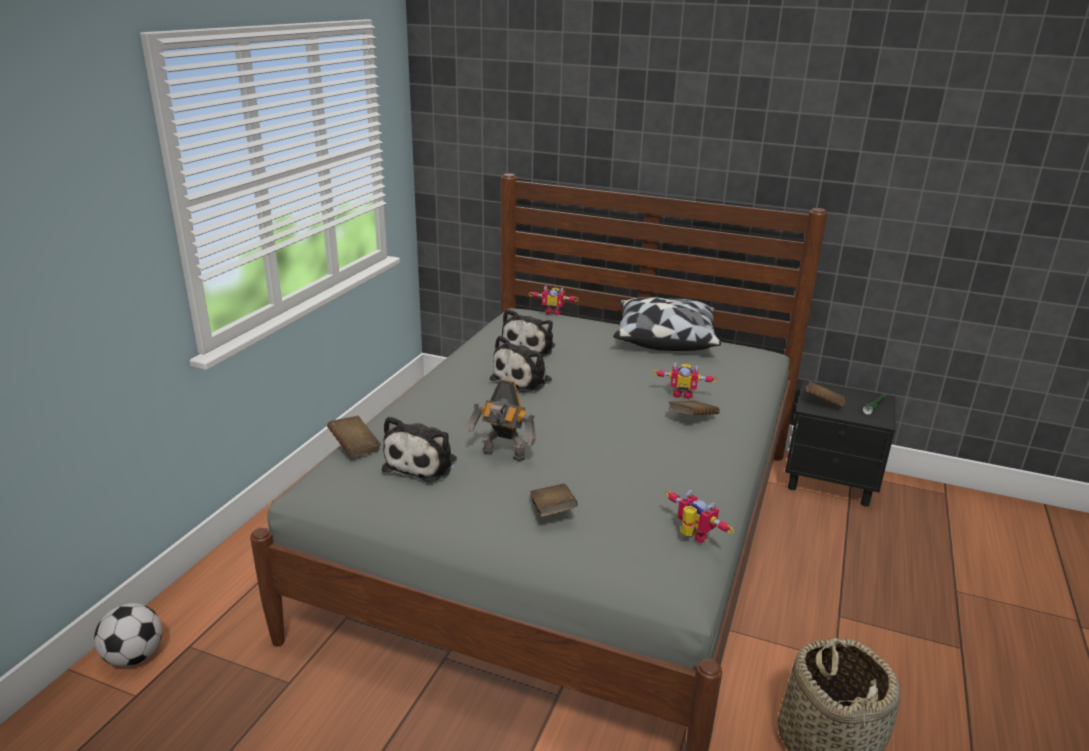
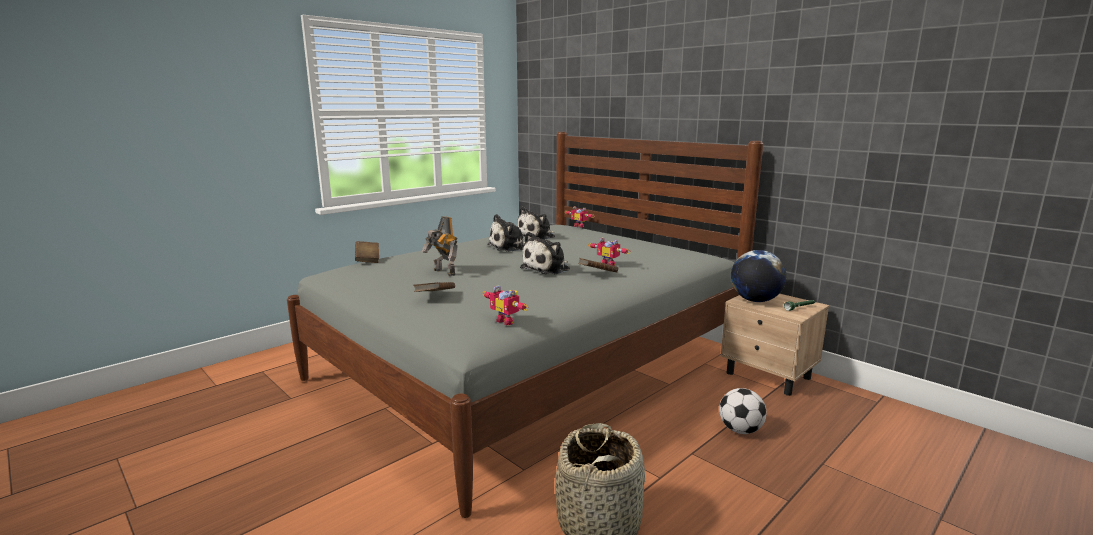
camera: 25 degrees right, 10 degrees down
(134, 657) = (233, 369): football -> football (740, 430)
(423, 463) = (394, 269): plush toy -> plush toy (548, 268)
(664, 339) = (639, 242): pillow -> none
(691, 537) = (507, 321): toy robot -> toy robot turned 150 degrees clockwise
(823, 403) = (755, 300): brown book -> globe
(831, 482) = (769, 376): black nightstand -> beige nightstand

